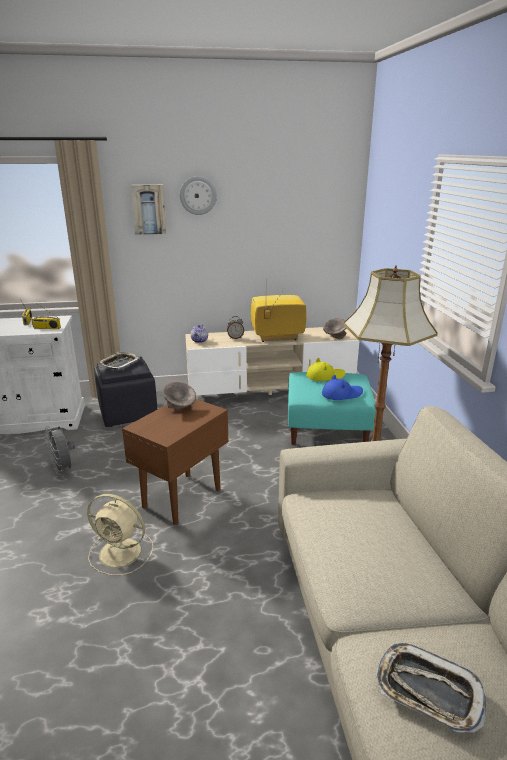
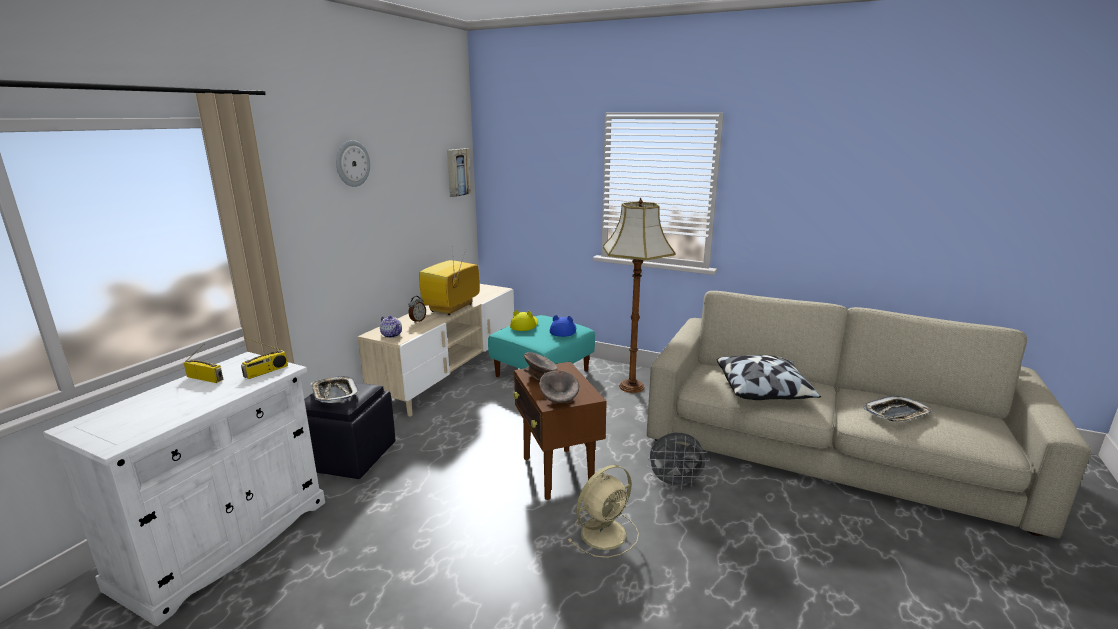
camera: 55 degrees left, 5 degrees down
(63, 469) = (405, 536): grey fan -> grey fan (675, 484)
(148, 209) = (304, 185): picture -> picture (457, 172)
(334, 337) = (492, 292): grey bowl -> grey bowl (559, 402)
(351, 544) = (763, 391): none -> pillow

